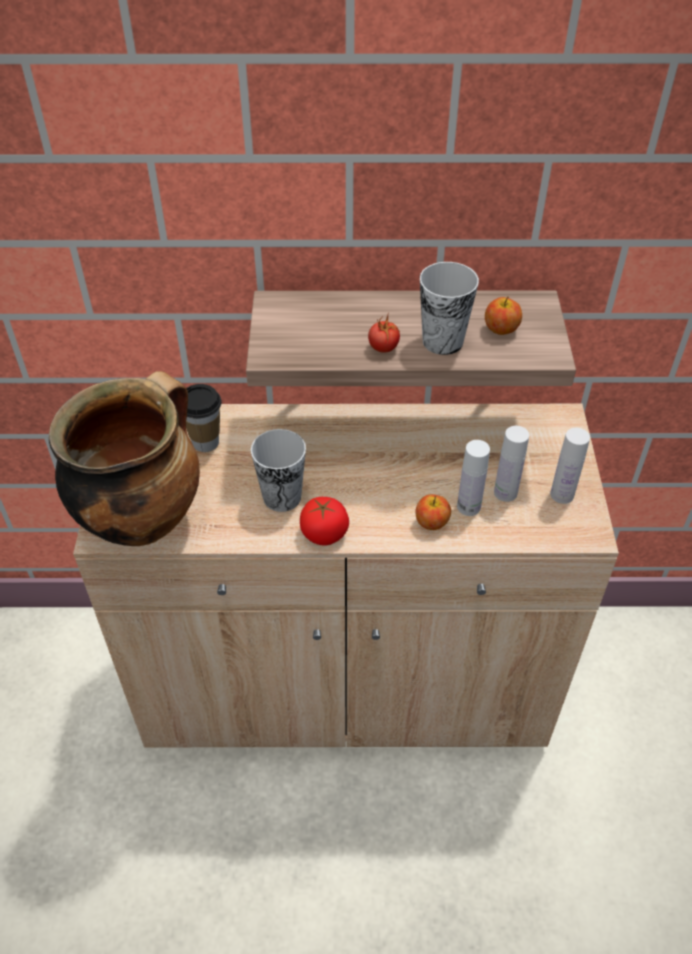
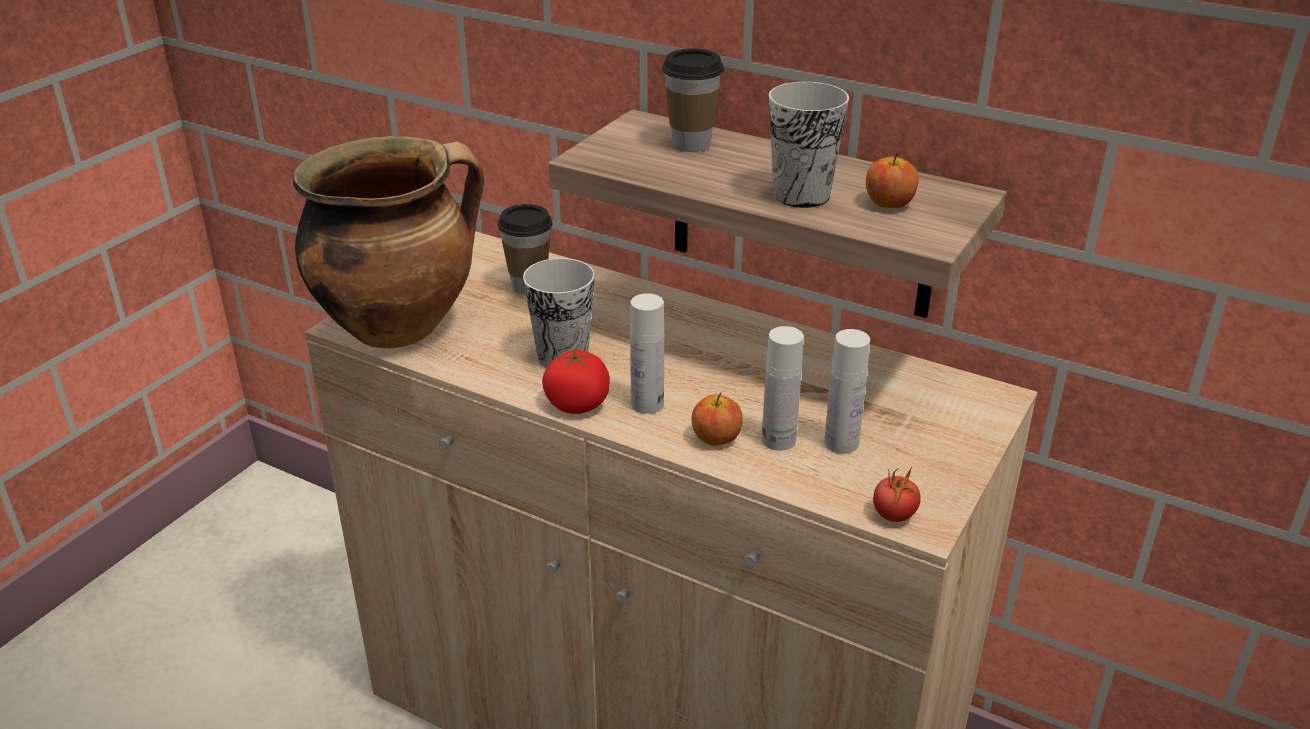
camera: 30 degrees right, 15 degrees down
(330, 315) = (691, 144): none -> cup
(383, 348) = (722, 183): tomato -> tomato (894, 515)
(562, 494) = (919, 471): white bottle -> white bottle (647, 404)

